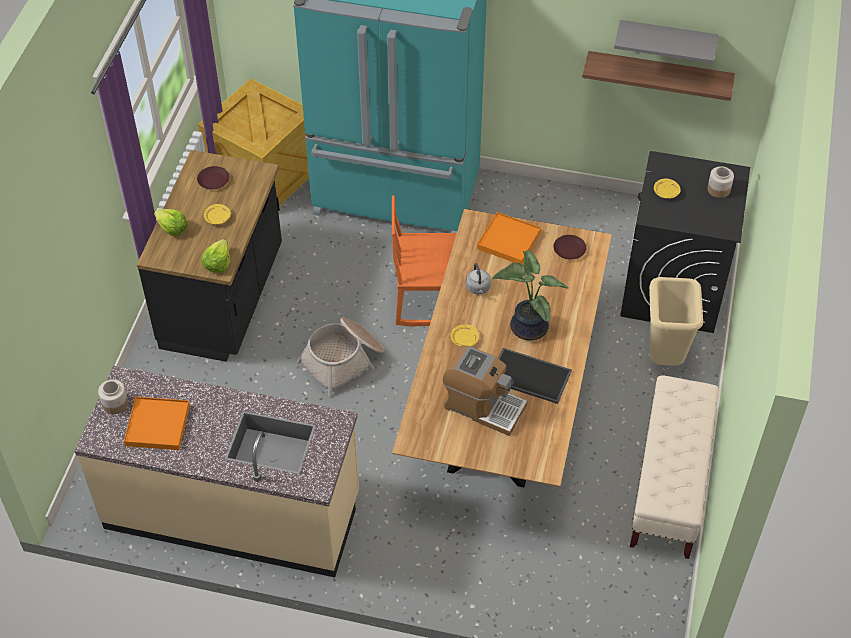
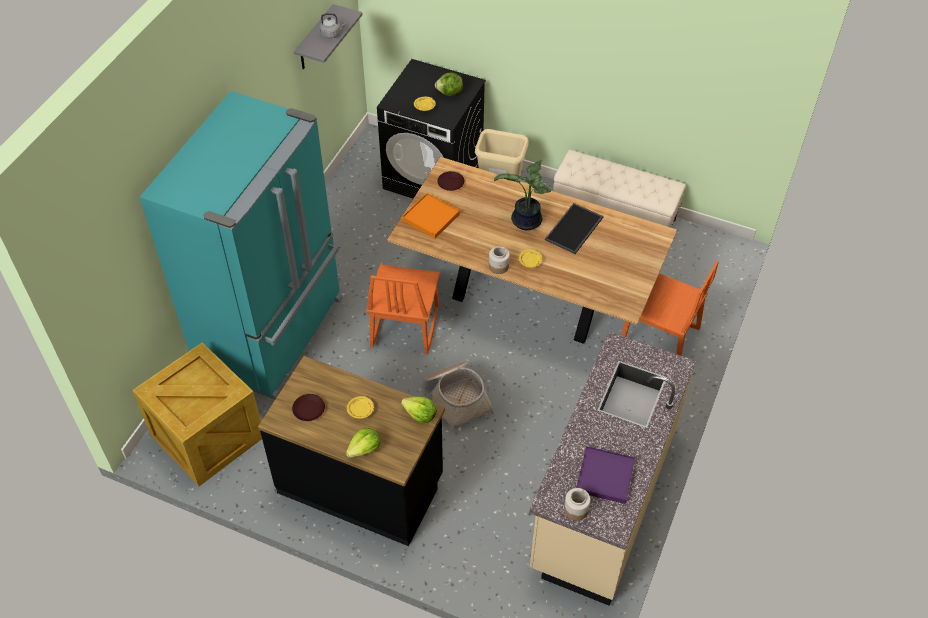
camera: 80 degrees left, 0 degrees up
(158, 425) = (605, 476): orange tray -> purple tray
(475, 552) = (659, 337): none -> orange chair
(478, 288) = (478, 244): grey kettle -> grey kettle (332, 34)
(483, 406) = (599, 260): coffee machine -> none
(658, 75) = (318, 70): shelf -> none
(700, 211) = (450, 93): none -> lettuce
(718, 190) = (430, 79): jar -> jar (499, 266)

